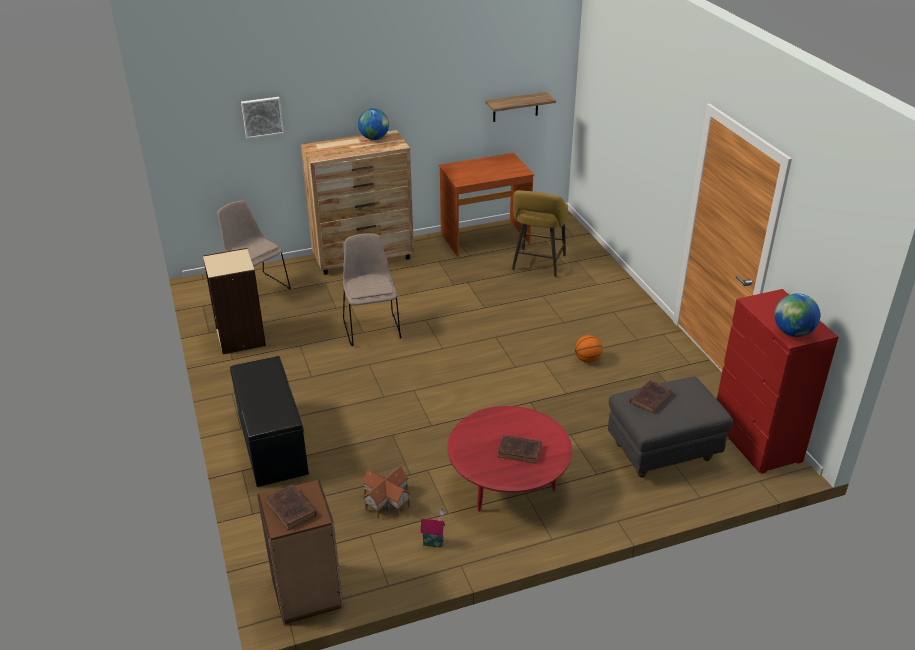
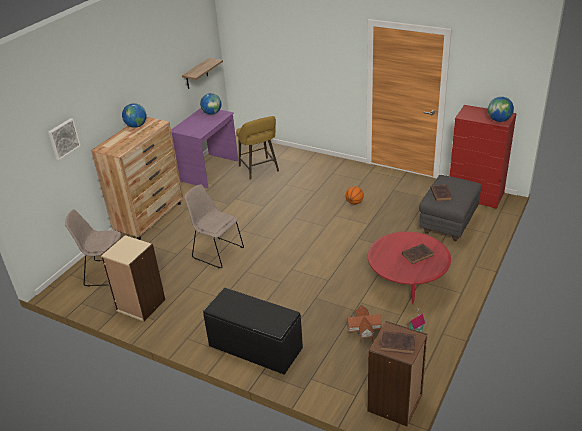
camera: 40 degrees left, 0 degrees up
(485, 238) = (209, 170): brown desk -> purple desk
(510, 165) = (212, 113): none -> globe

